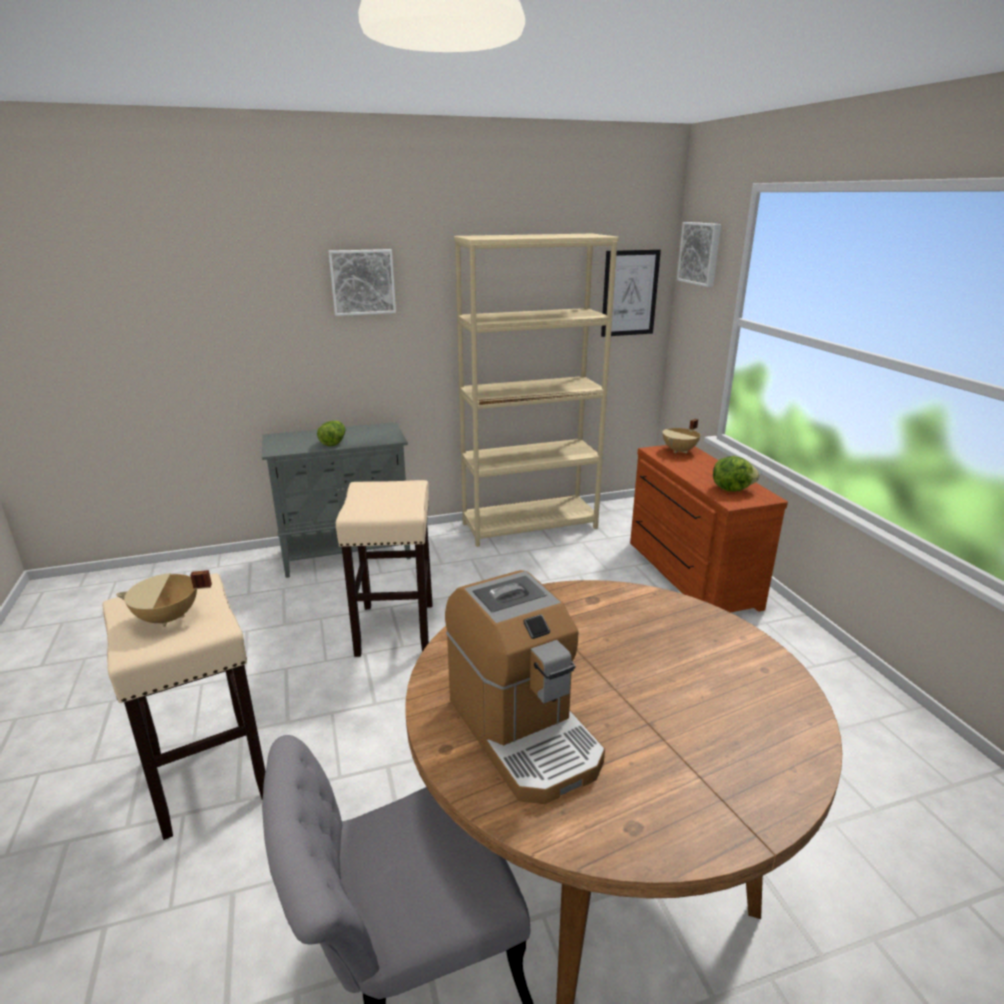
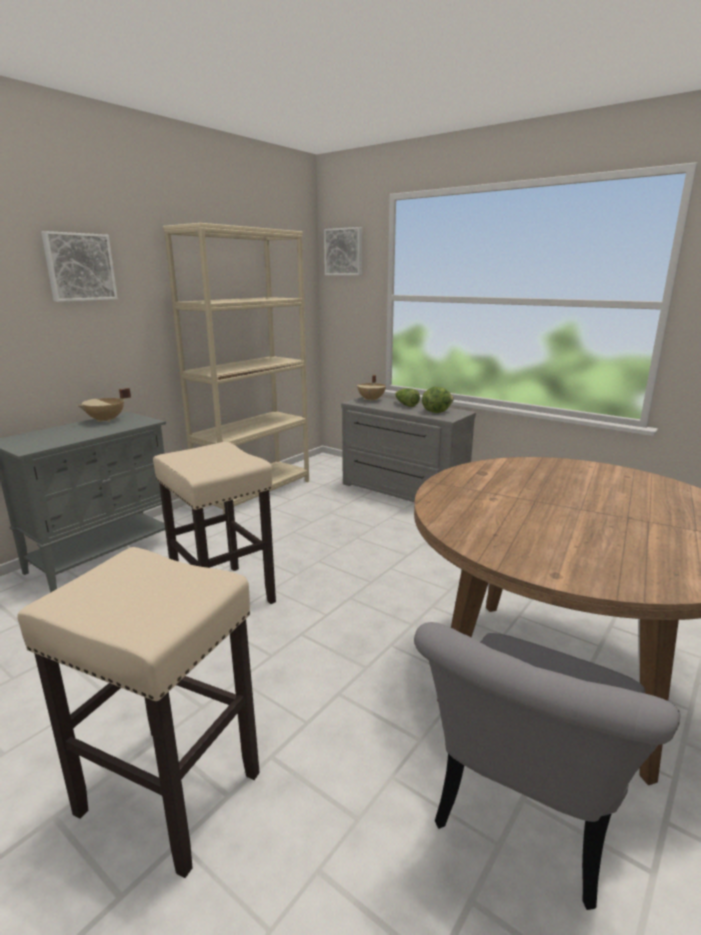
camera: 35 degrees left, 5 degrees down
(168, 618) = (144, 594): beige cooking pot -> beige cooking pot (106, 420)
(333, 442) = (86, 432): lettuce -> lettuce (406, 405)
(523, 731) = (578, 547): coffee machine -> none
(630, 293) = (293, 286): picture -> none
(688, 574) = (401, 492): brown dresser -> grey dresser

